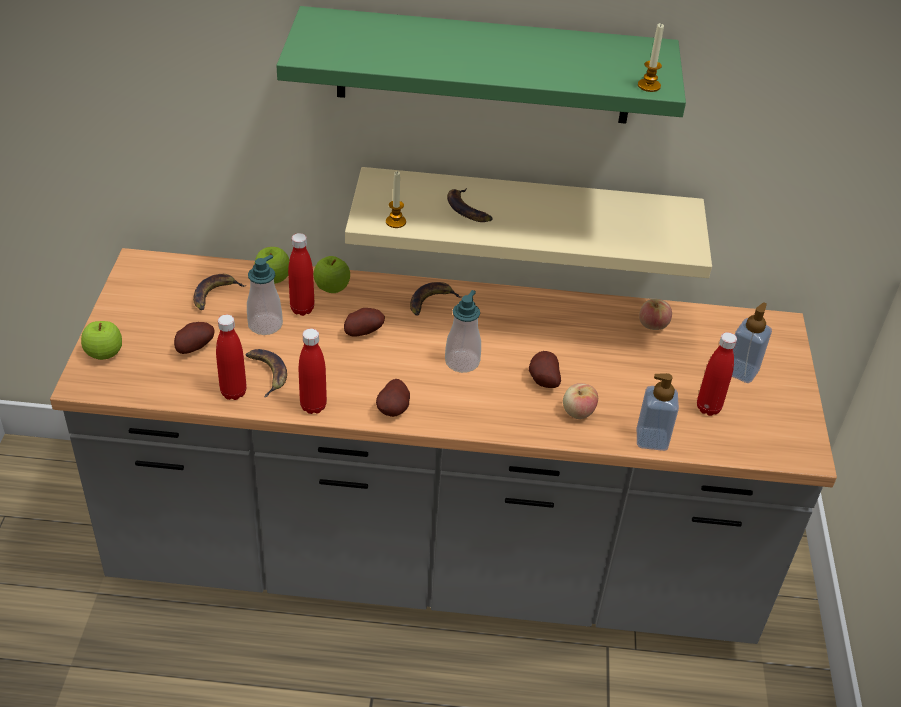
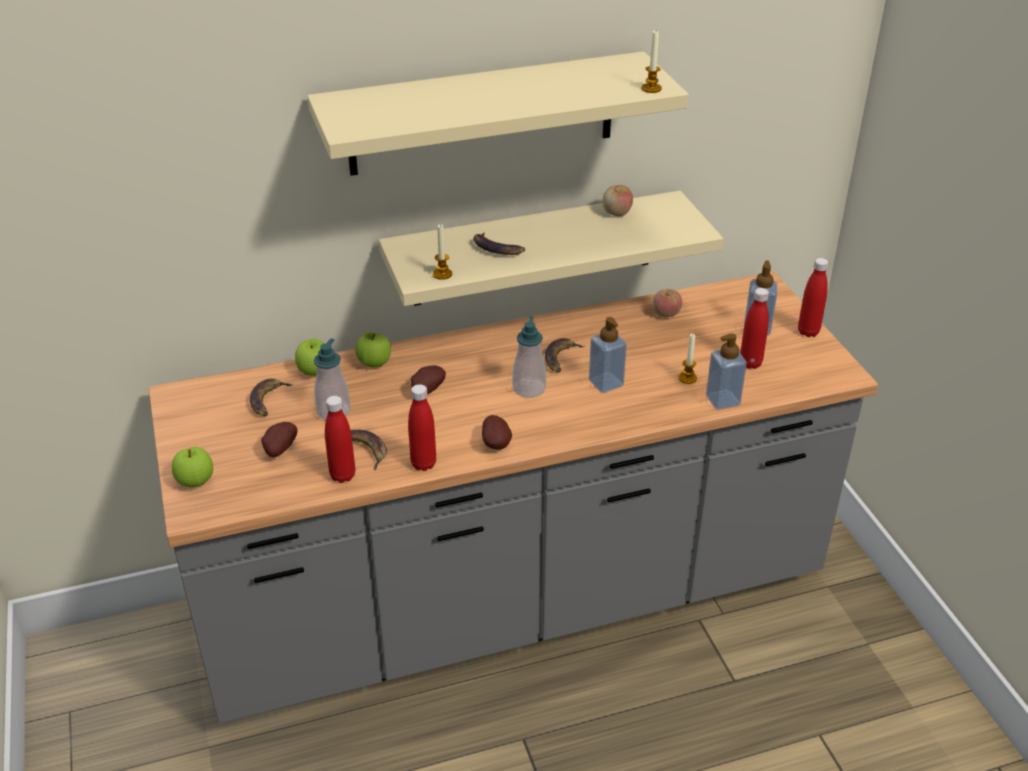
camera: 20 degrees left, 5 degrees down
(302, 309) = (358, 388): red bottle -> red bottle (808, 332)
(431, 302) = (470, 349): banana -> banana (561, 358)
(484, 66) = (482, 114): green shelf -> beige shelf
(542, 381) = (606, 383): potato -> soap dispenser
(578, 412) = (651, 398): apple -> apple (616, 213)
(630, 402) = (687, 378): none -> candle

